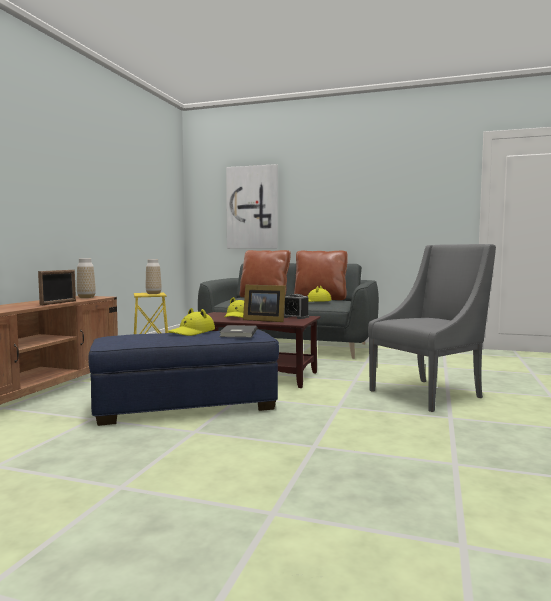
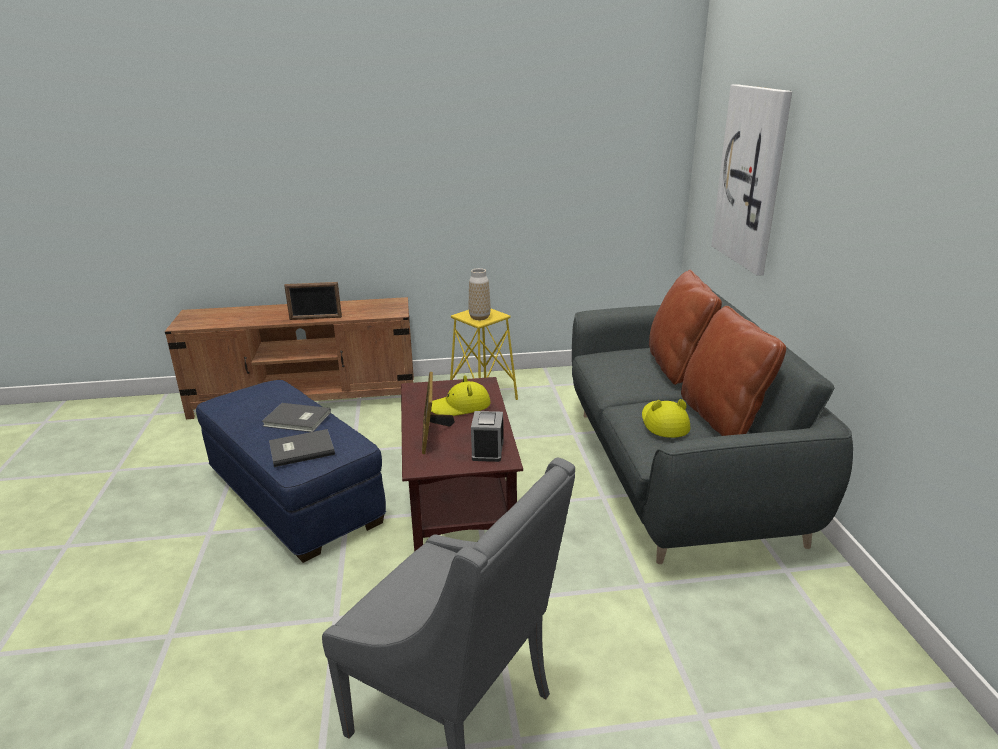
camera: 65 degrees right, 20 degrees up
(86, 297) = (381, 309): vase -> none
(192, 332) = (297, 420): yellow hat -> grey book

